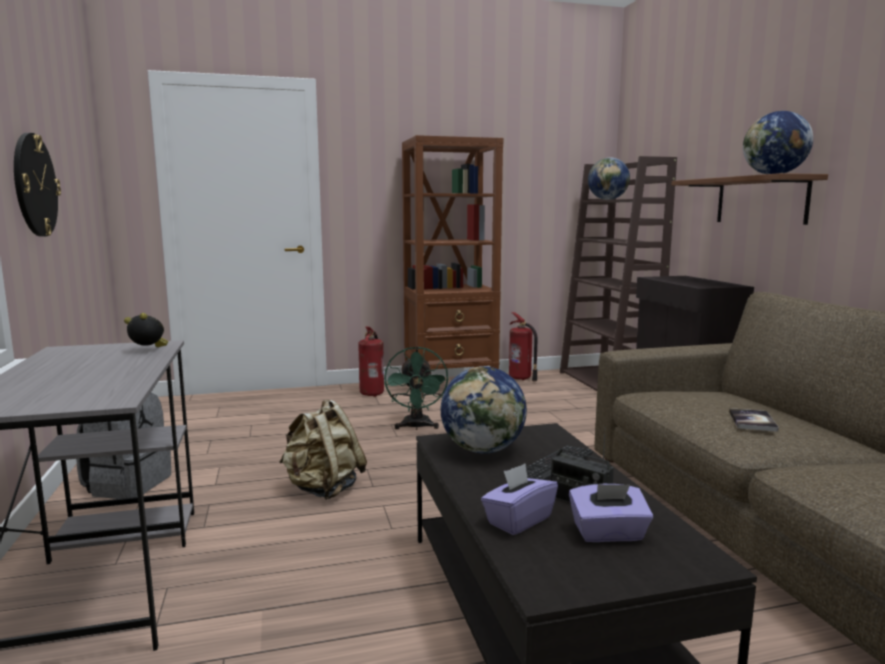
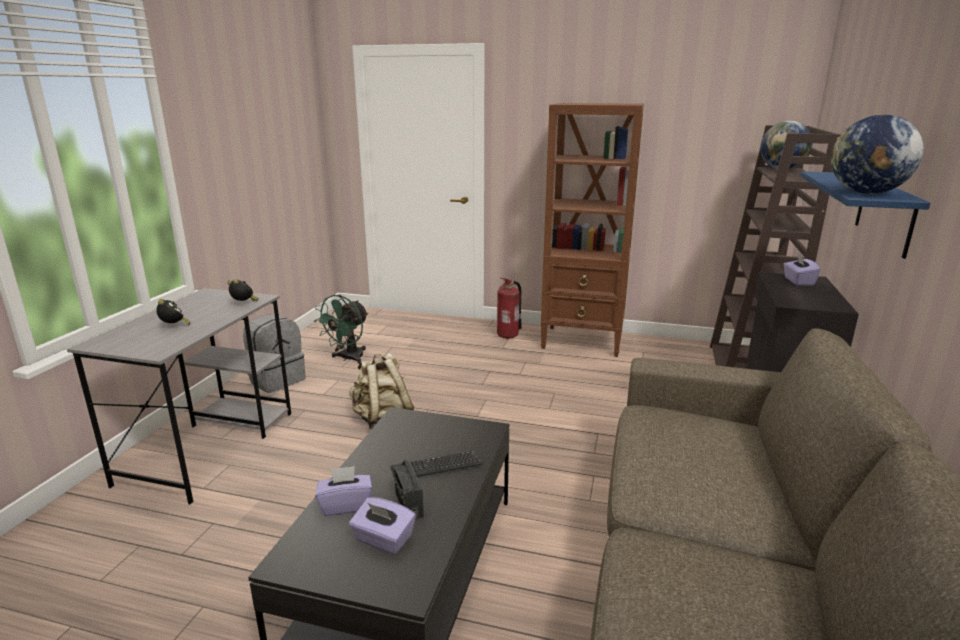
camera: 30 degrees right, 10 degrees up
(34, 185) = (228, 164): wall clock -> none
(82, 378) = (174, 326): none -> alarm clock
(416, 427) = (506, 379): green fan -> green fan (348, 358)
(483, 450) = (414, 434): globe -> none
(521, 378) = (660, 345): fire extinguisher -> none
(676, 278) = (798, 281): none -> purple tissue box
(752, 421) = (688, 475): book -> none
(761, 200) = (885, 213): brown shelf -> blue shelf

